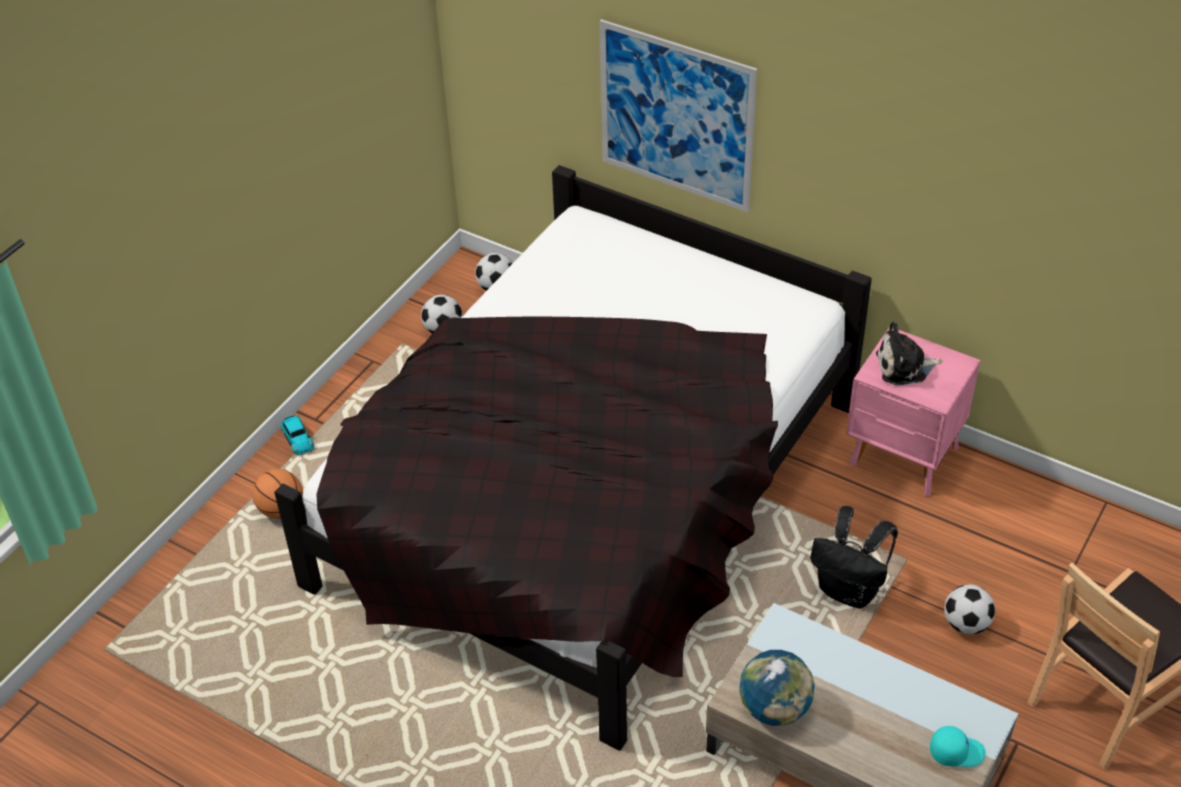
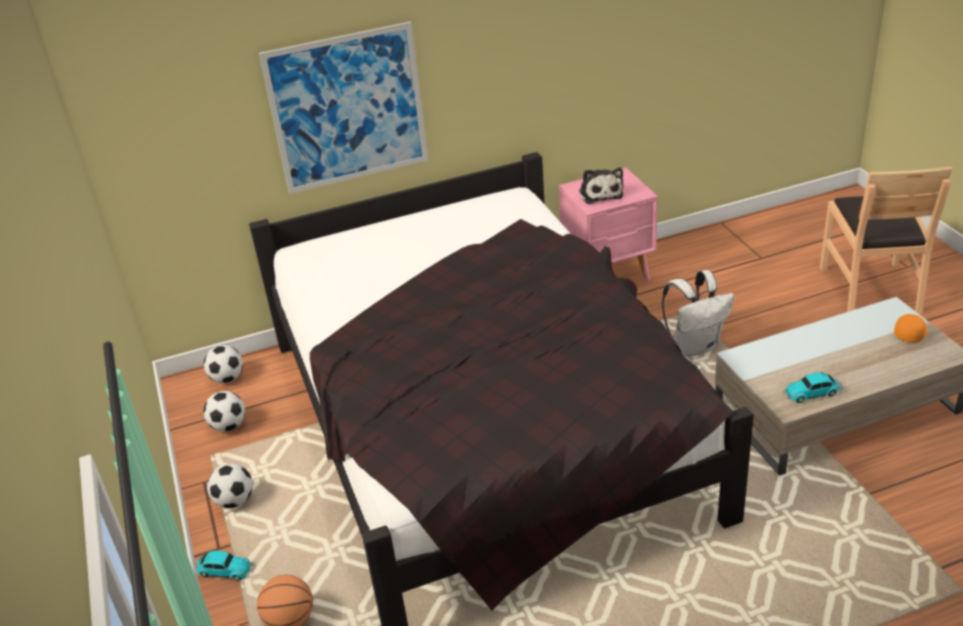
camera: 50 degrees left, 10 degrees down
(774, 708) = (813, 393): globe -> toy car
(849, 590) = (695, 346): black backpack -> white backpack
(904, 367) = (600, 193): plush toy -> plush toy turned 45 degrees counterclockwise
(956, 751) = (910, 332): turquoise cap -> orange cap
(966, 623) = (765, 313): football -> football (234, 501)

